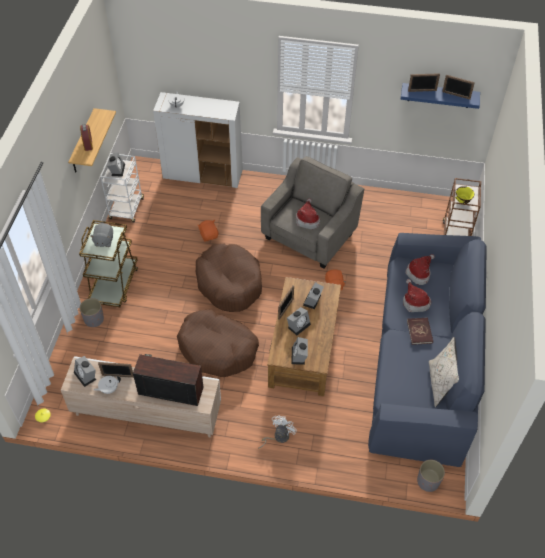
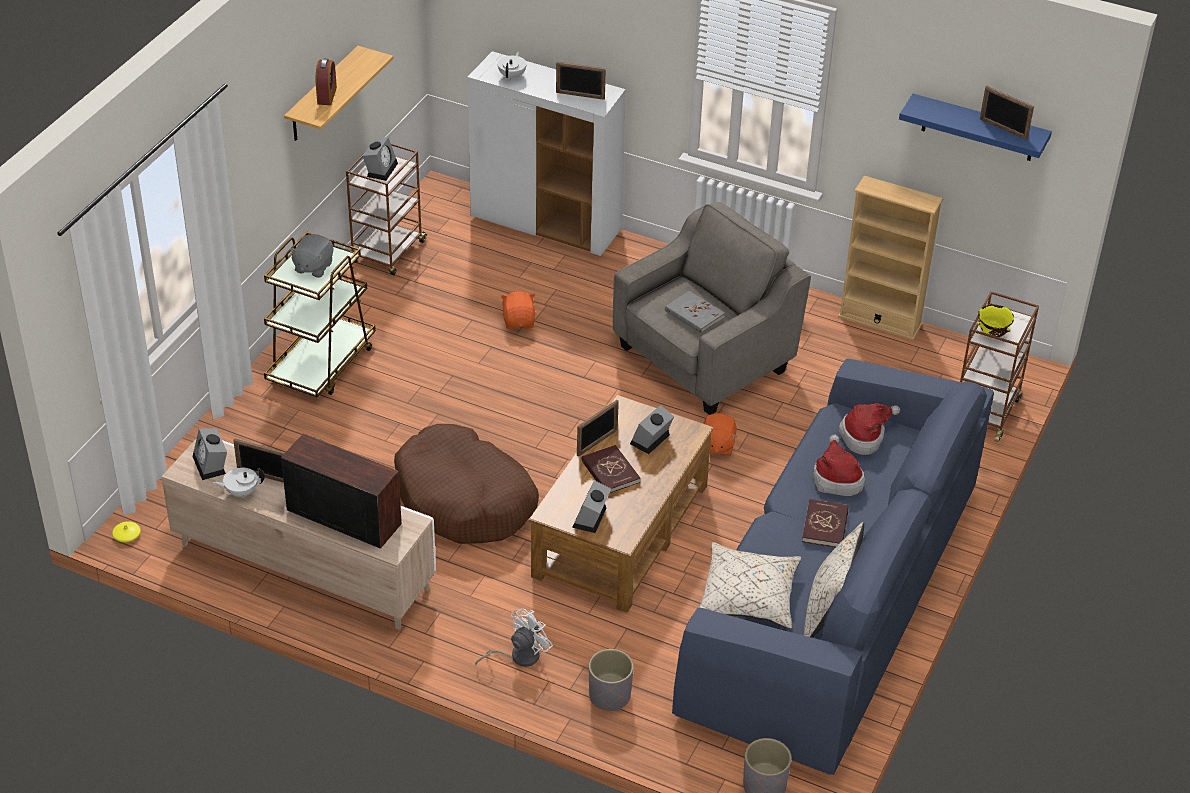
camera: 15 degrees right, 10 degrees down
(94, 319) = (266, 410): grey planter -> grey planter (609, 696)
(126, 209) = (388, 253): white cart -> brown cart
(229, 283) = (526, 403): brown dog bed -> none
(299, 325) = (610, 472): alarm clock -> red book
(307, 219) = (694, 314): hat -> grey book
(387, 195) = (880, 321): none -> beige bookcase
(397, 384) = (749, 596): none -> beige pillow
(422, 91) = (943, 111): picture frame -> picture frame (580, 95)

